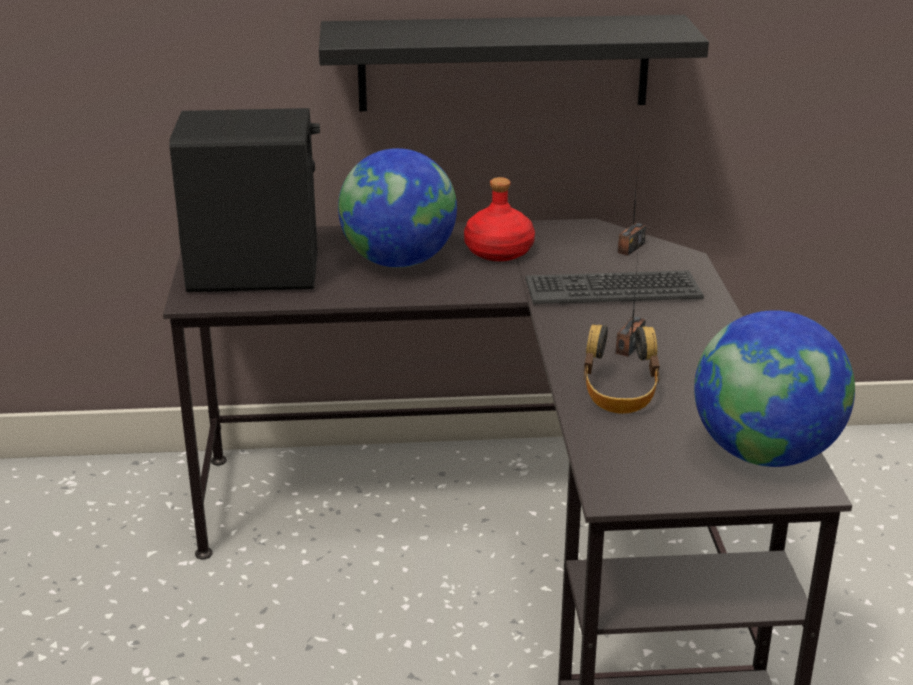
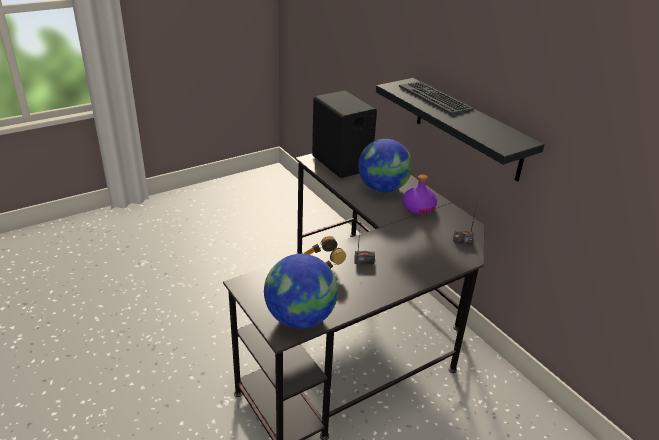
camera: 60 degrees right, 5 degrees up
(498, 251) = (418, 208): red bottle -> purple bottle
(612, 289) = (414, 245): keyboard -> keyboard (435, 98)

